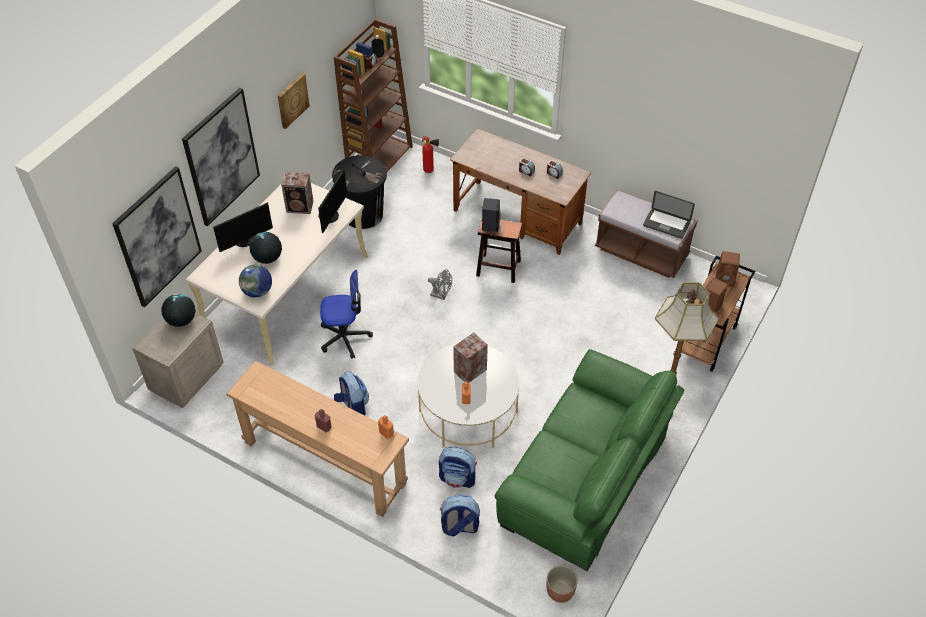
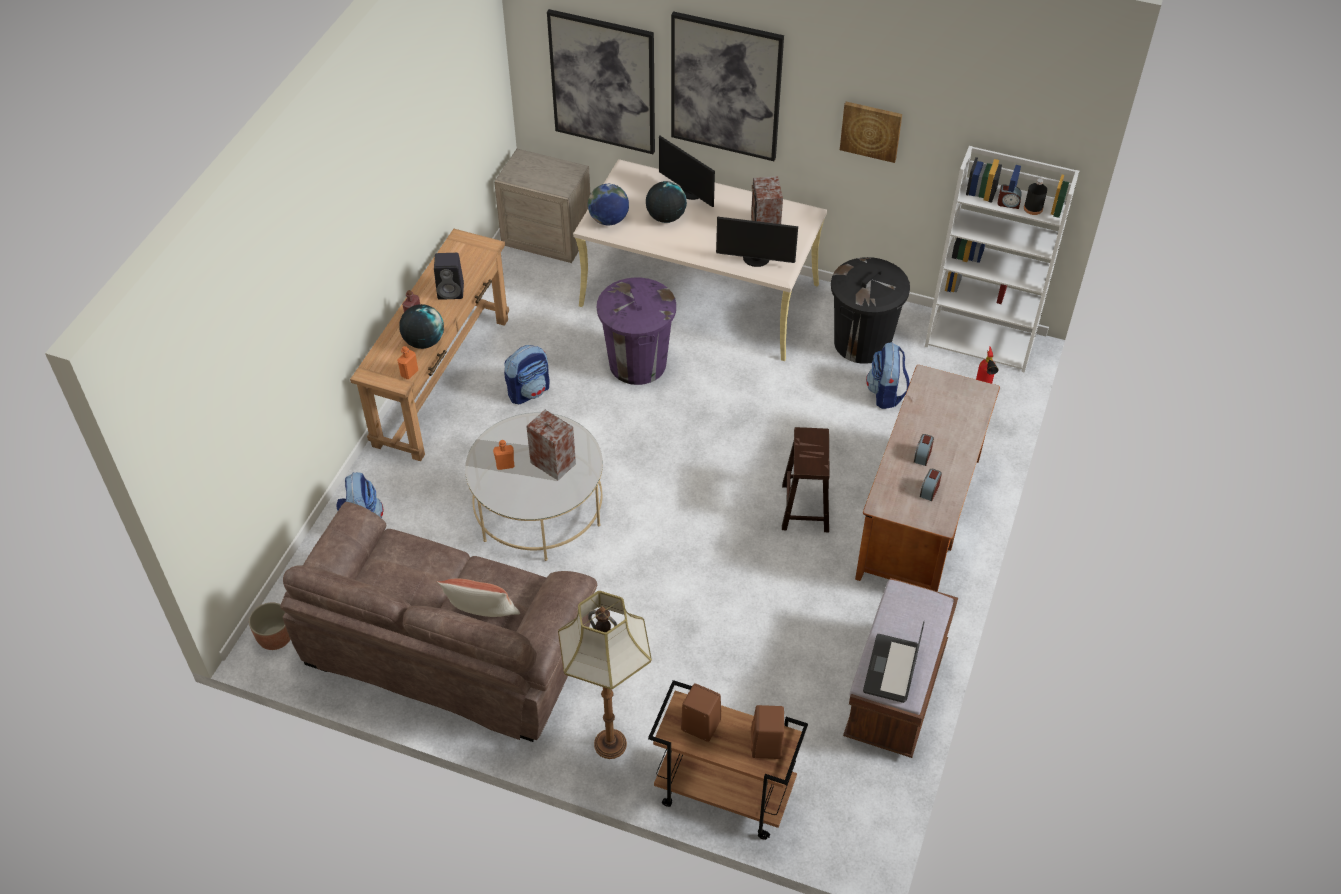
camera: 80 degrees right, 0 degrees up
(181, 320) = (563, 175): globe -> globe (424, 341)
(345, 337) = (637, 364): office chair -> purple trash can
(379, 159) = (981, 340): brown bookcase -> white bookcase
(441, 295) = (735, 450): grey fan -> none
(458, 478) = (433, 511): backpack -> backpack (886, 393)
(490, 224) = (813, 439): black speaker -> black speaker (452, 291)
(586, 478) = (446, 651): green sofa -> brown sofa
(601, 421) = (483, 614): none -> pillow

